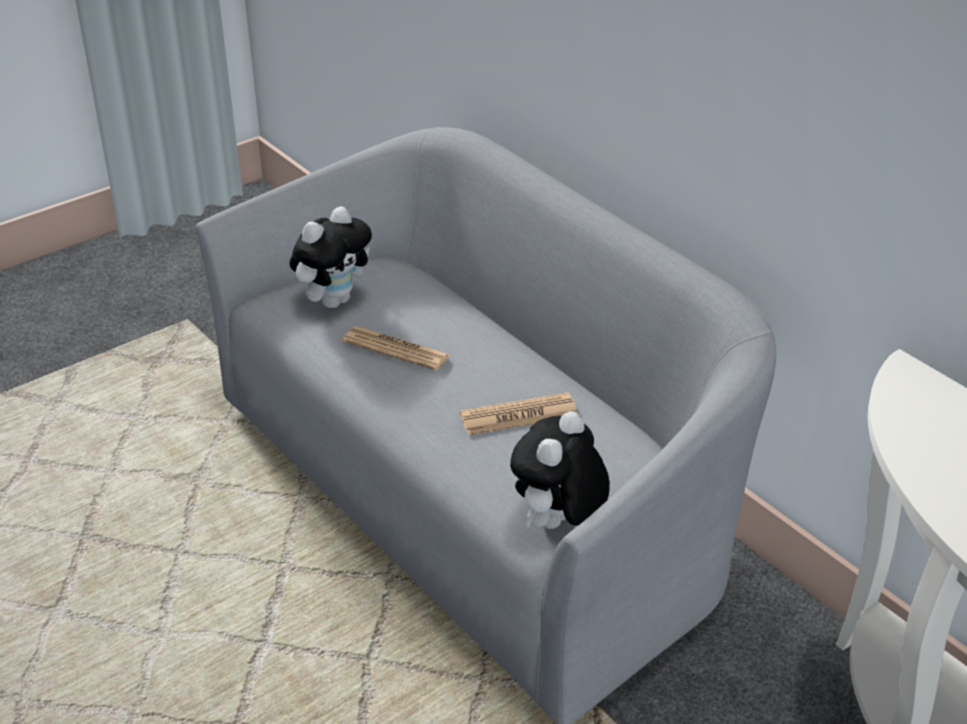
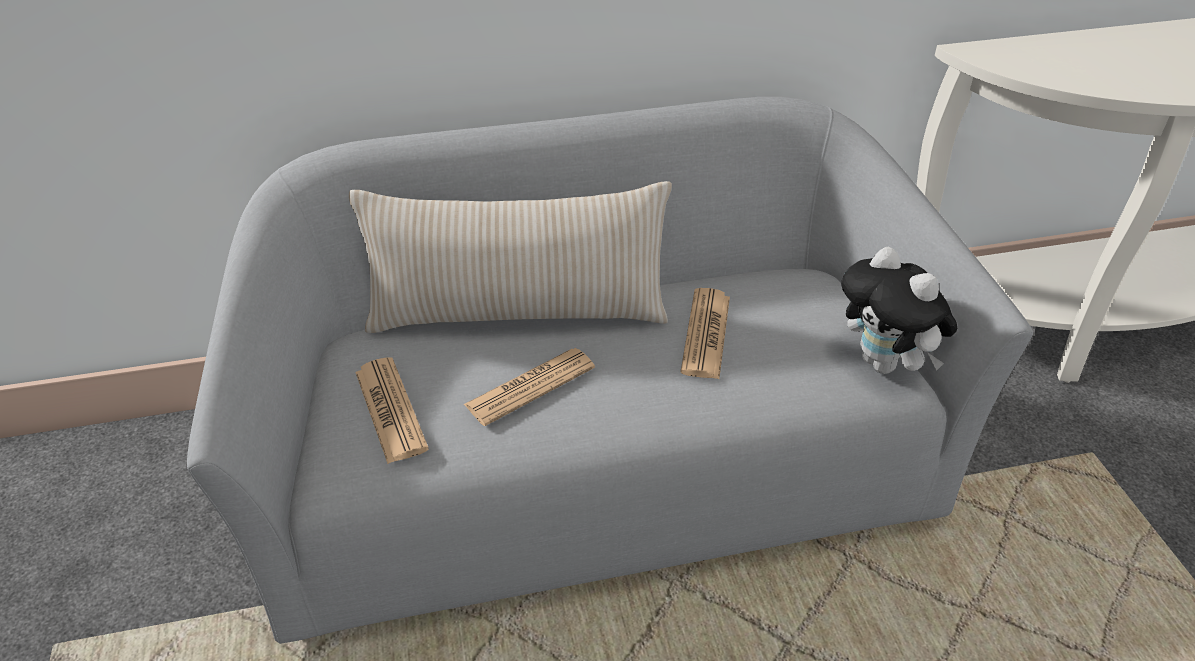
camera: 65 degrees left, 5 degrees up
(334, 300) = (390, 410): plush toy -> newspaper
(472, 319) = (518, 313): none -> beige pillow

